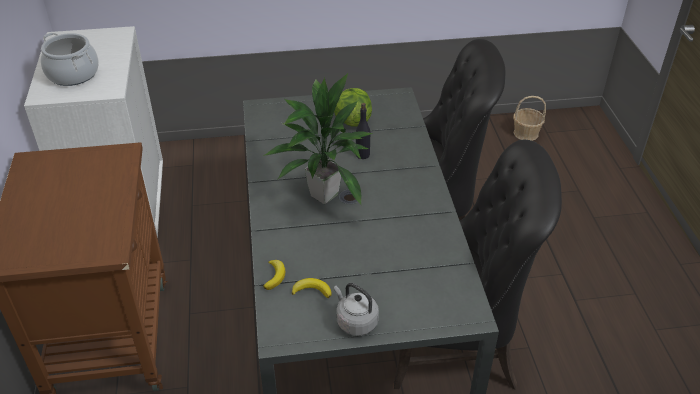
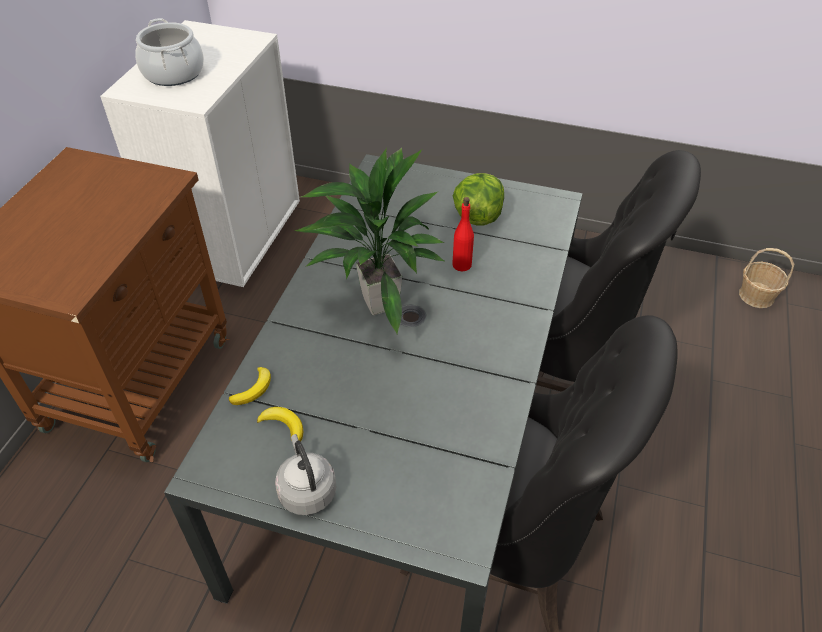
camera: 25 degrees right, 5 degrees up
(362, 154) = (462, 264): black bottle -> red bottle

